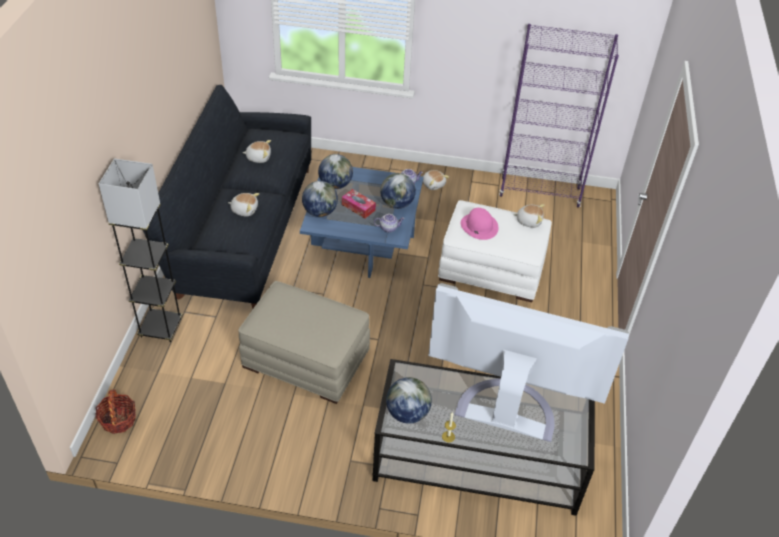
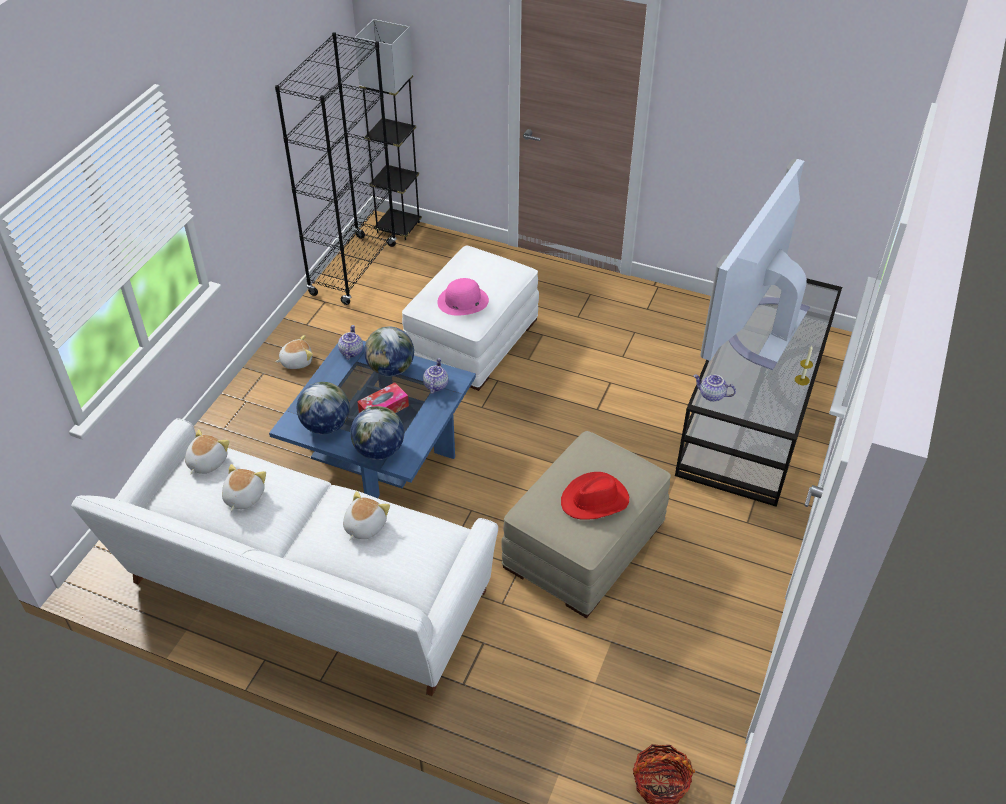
camera: 75 degrees left, 0 degrees up
(161, 328) = (490, 718): grey floor lamp -> grey floor lamp (398, 227)
(241, 229) = (304, 594): black sofa -> white sofa
(296, 322) = (595, 500): none -> red hat
(407, 413) = (768, 407): globe -> none
(409, 374) = (711, 395): none -> teapot
(529, 221) = (465, 260): plush toy -> plush toy (206, 462)
(540, 192) = (353, 269): purple bookcase -> black bookcase

